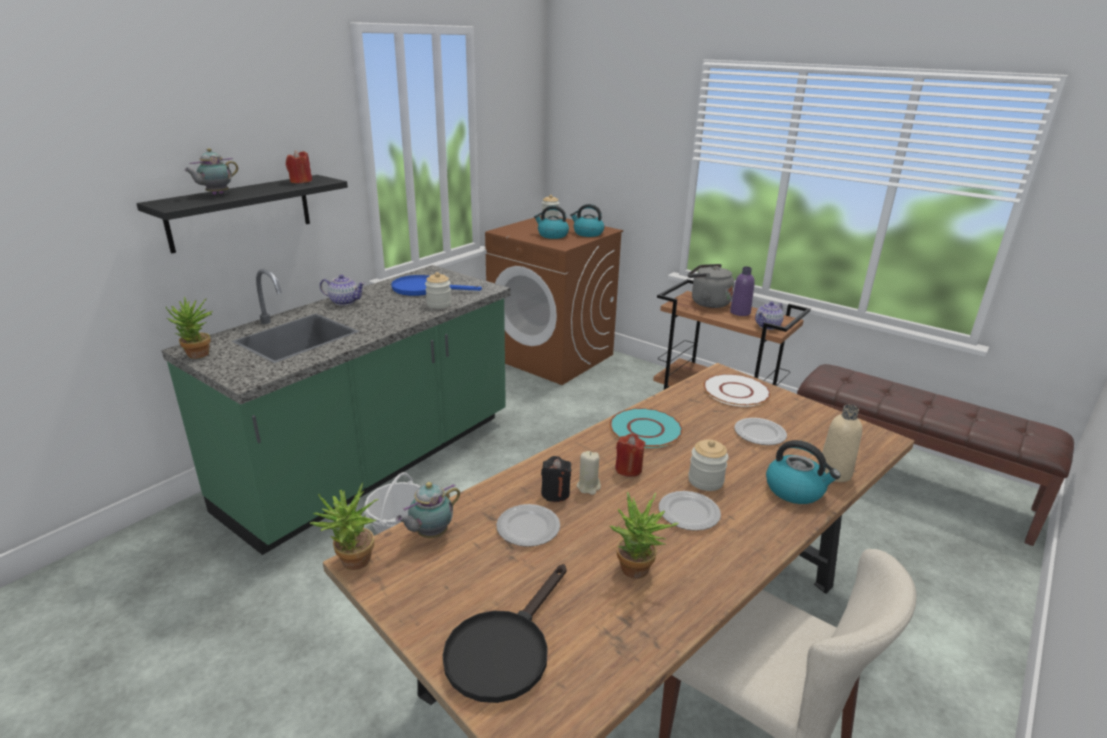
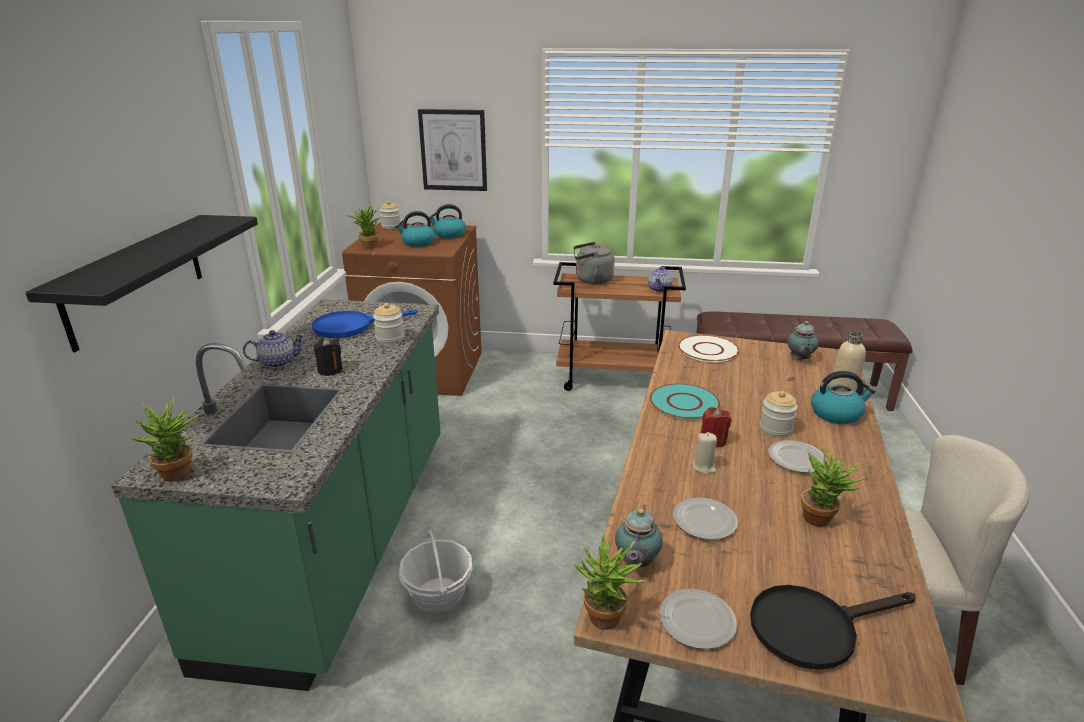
camera: 30 degrees left, 0 degrees up
(216, 194) = (123, 260): teapot -> teapot (799, 359)
(300, 181) = (200, 226): red candle -> none
(504, 648) = (813, 627): black frying pan -> black frying pan turned 75 degrees clockwise
(509, 231) = (367, 246): none -> potted plant
(555, 493) = (687, 483): black candle -> black candle (330, 370)
(614, 154) = (453, 150): none -> picture
(740, 312) = (626, 283): purple bottle -> none
(760, 434) = (764, 379): plate -> plate (697, 622)

